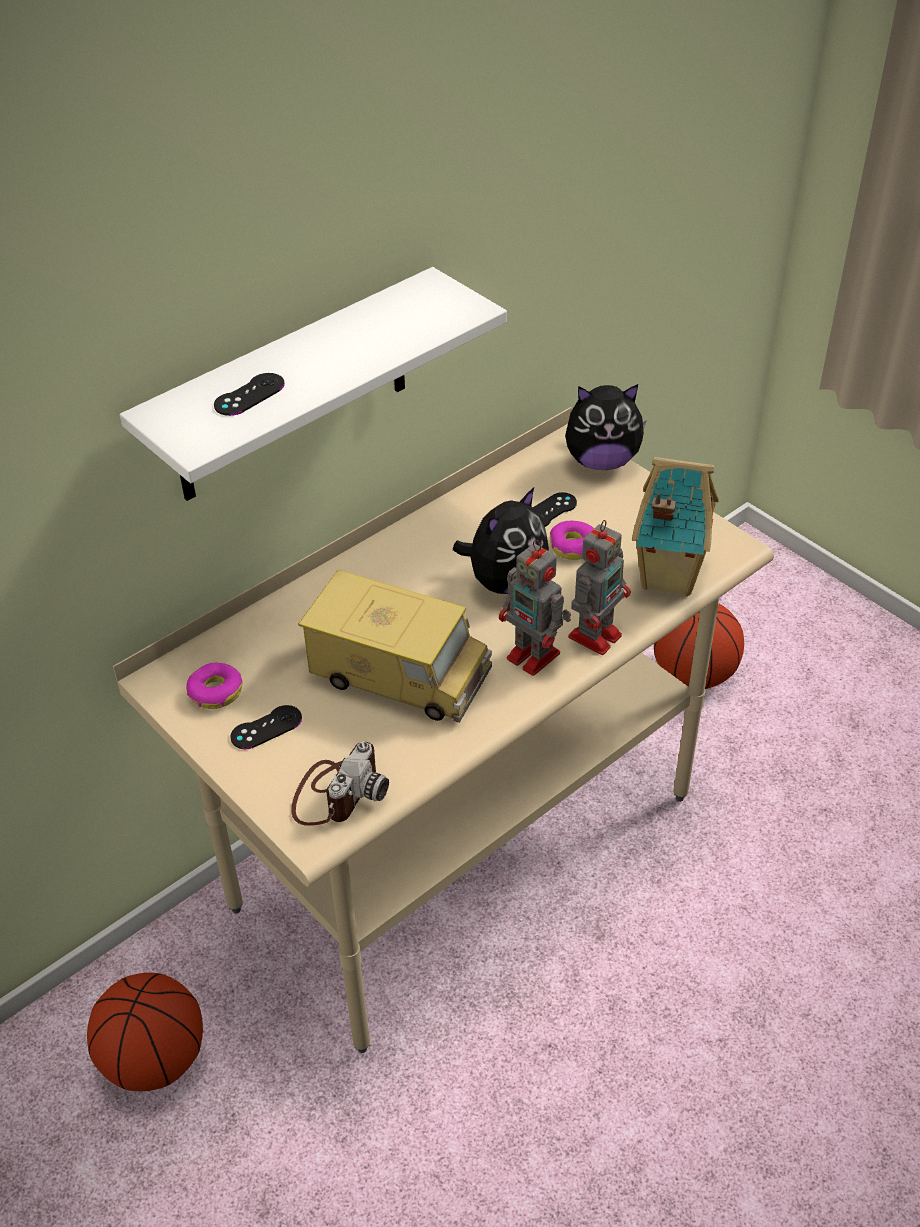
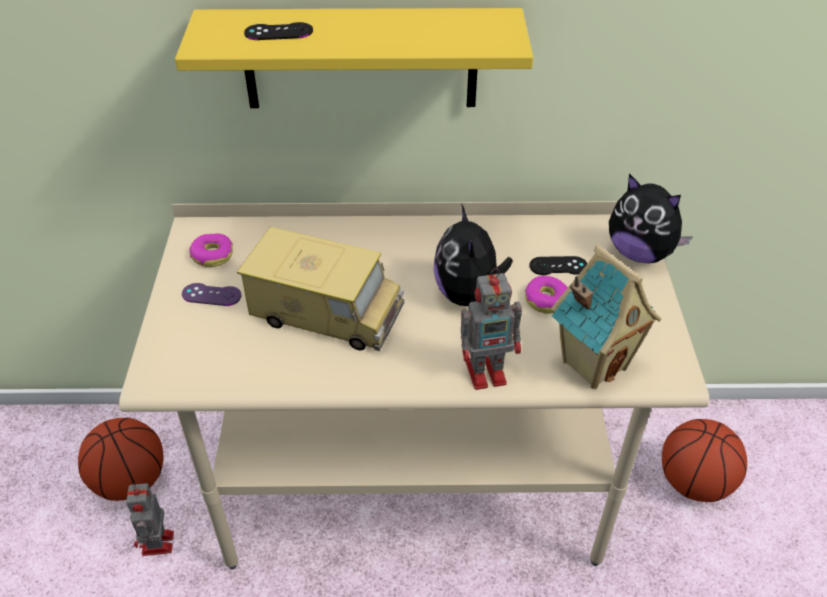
camera: 40 degrees right, 0 degrees up
(266, 727) = (211, 295): black game controller -> purple game controller
(292, 389) = (360, 59): white shelf -> yellow shelf
(337, 792) = (198, 362): camera -> none
(399, 674) = (326, 313): toy truck -> toy truck turned 45 degrees counterclockwise
(505, 580) = (468, 295): plush toy -> plush toy turned 90 degrees clockwise
(535, 657) = (426, 359): toy robot -> toy robot (157, 545)

